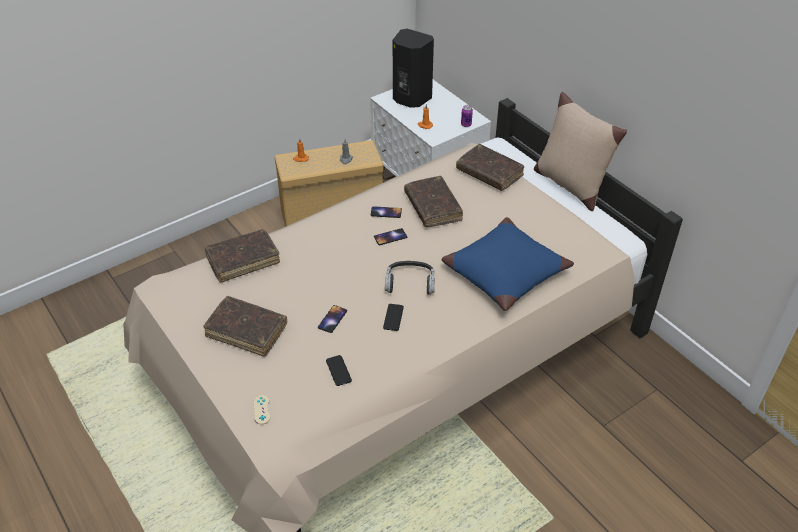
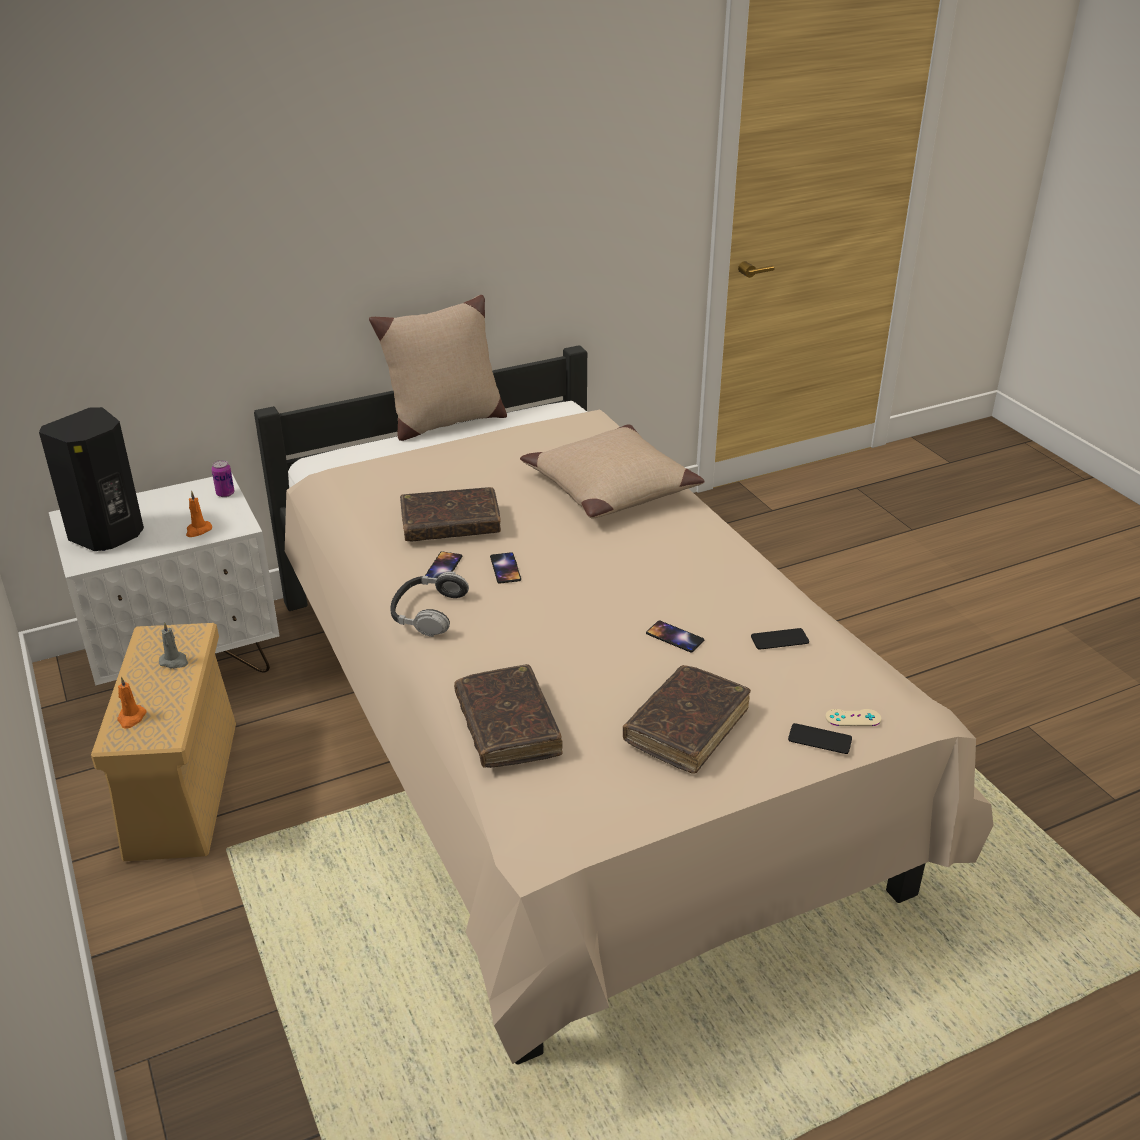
camera: 80 degrees left, 10 degrees down
(393, 317) = (681, 582): phone -> phone (819, 739)
(410, 282) = (612, 561): headphones -> headphones (427, 612)
(489, 173) = (393, 471): brown book -> none
(504, 272) = (610, 487): blue pillow -> beige pillow

